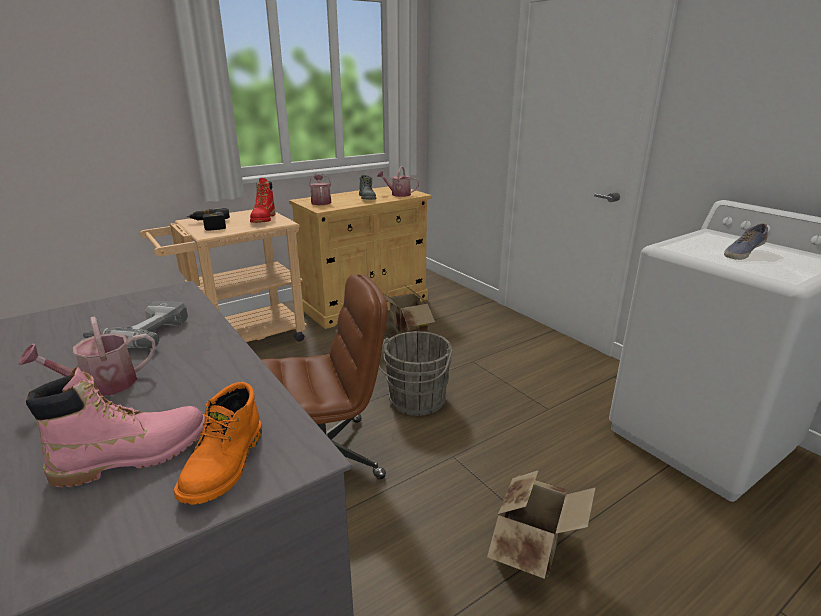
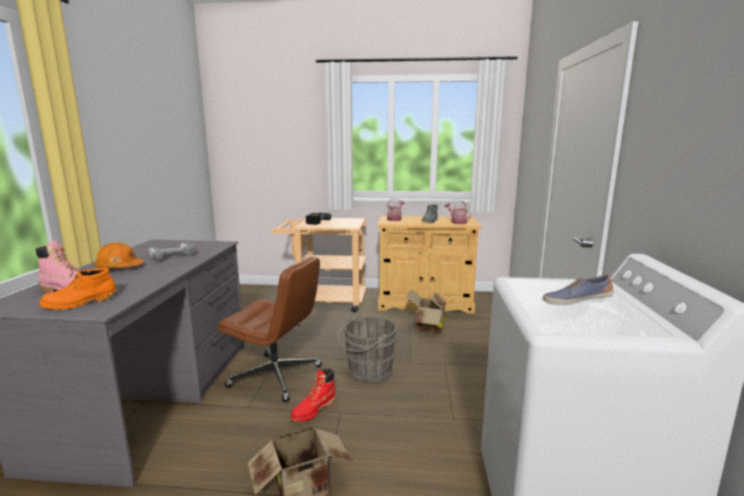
camera: 40 degrees right, 10 degrees down
(101, 385) = (119, 267): watering can -> orange hard hat
(263, 219) = (346, 223): red boot -> red boot (313, 410)

